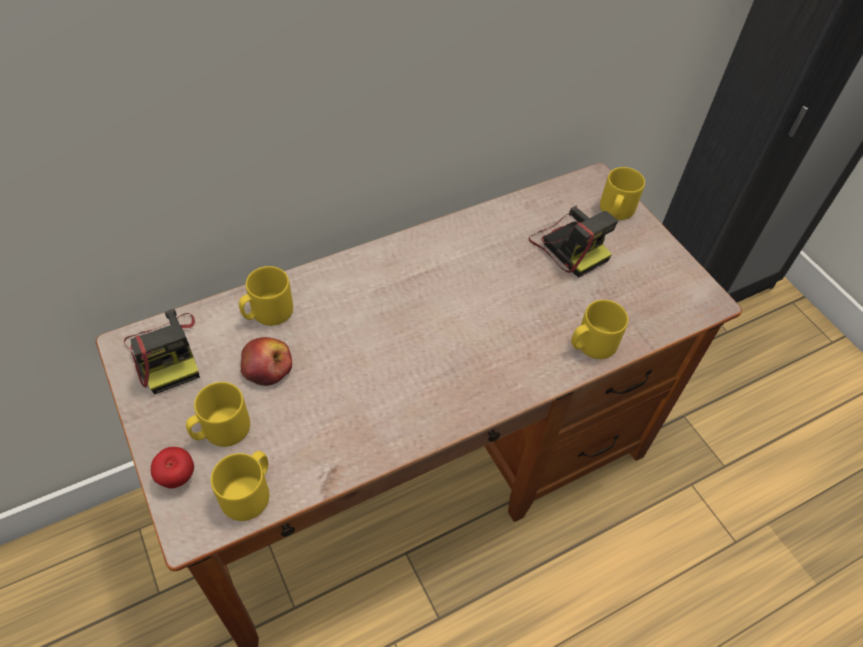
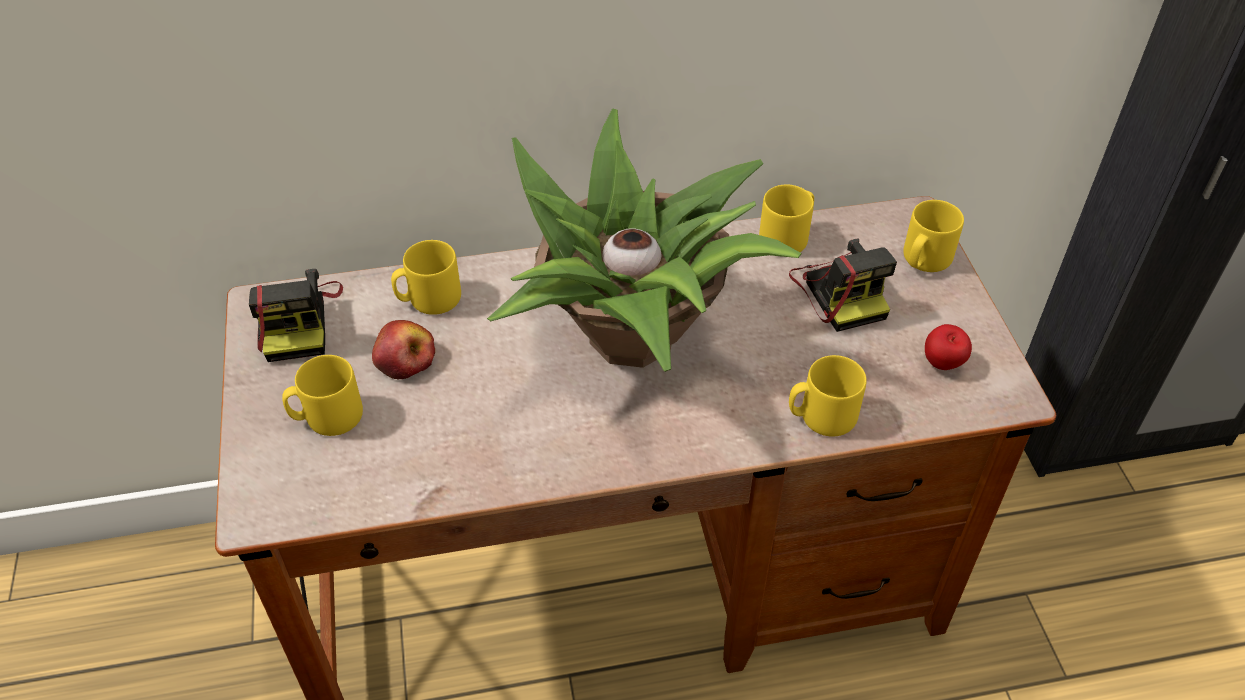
camera: 20 degrees right, 5 degrees down
(178, 478) = (260, 457): apple -> apple (942, 365)
(249, 493) = (332, 492): yellow mug -> yellow mug (787, 237)
(436, 313) = (633, 339): none -> potted plant

